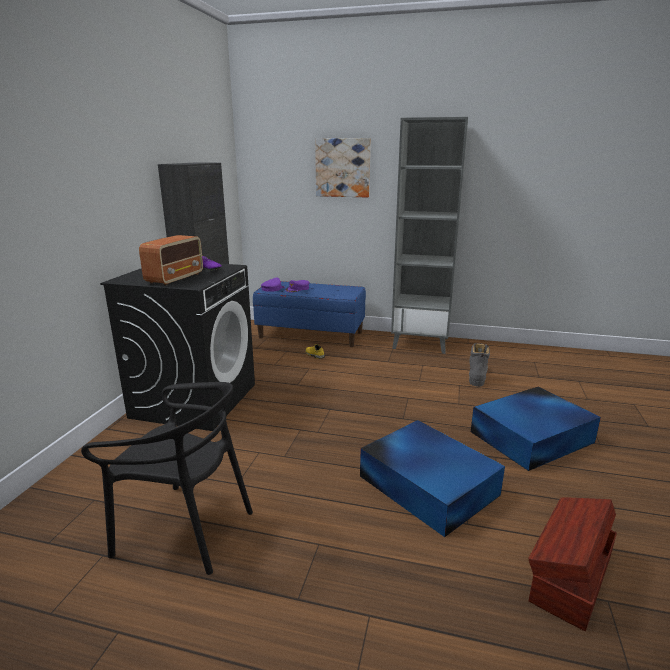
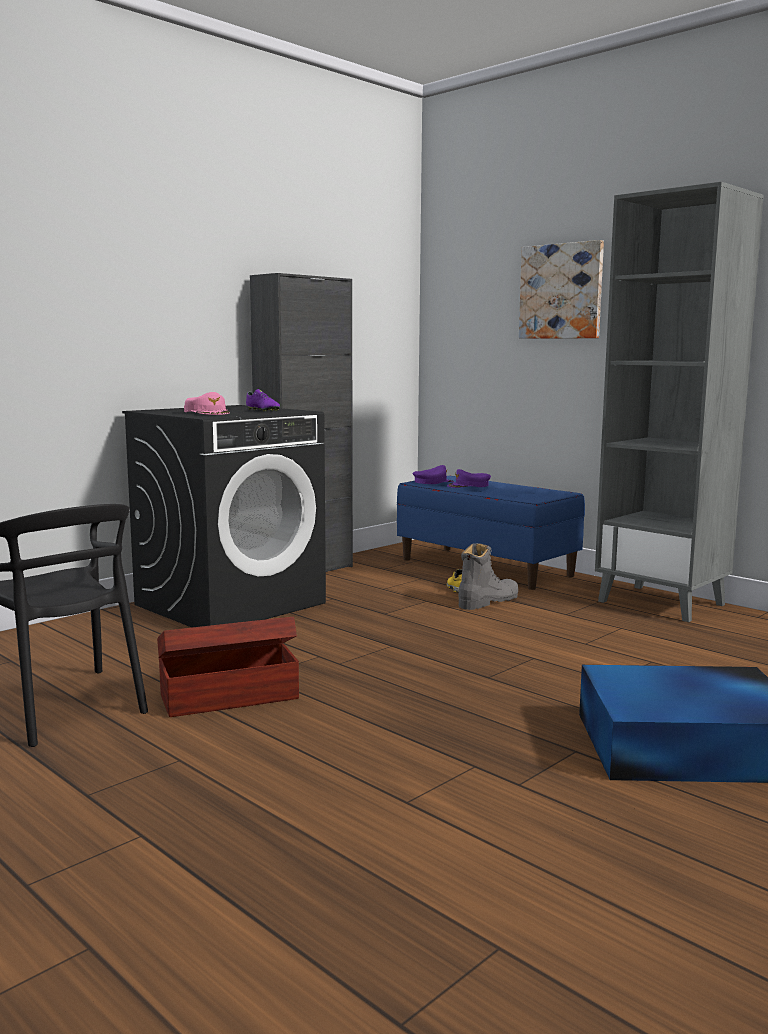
camera: 30 degrees right, 10 degrees down
(175, 278) = (207, 413): radio -> pink cap
(427, 484) = (412, 749): blue storage box -> none
(477, 376) = (706, 658): grey boot -> grey boot (488, 601)
(569, 578) = (474, 903): brown storage box -> brown storage box (227, 696)

